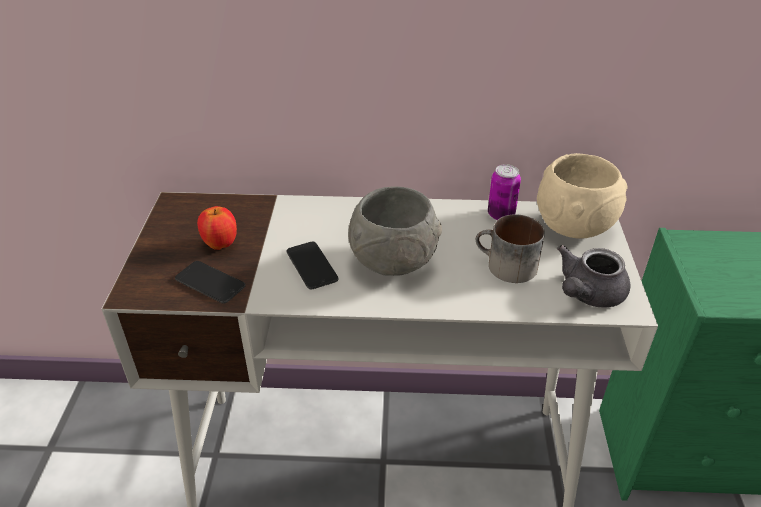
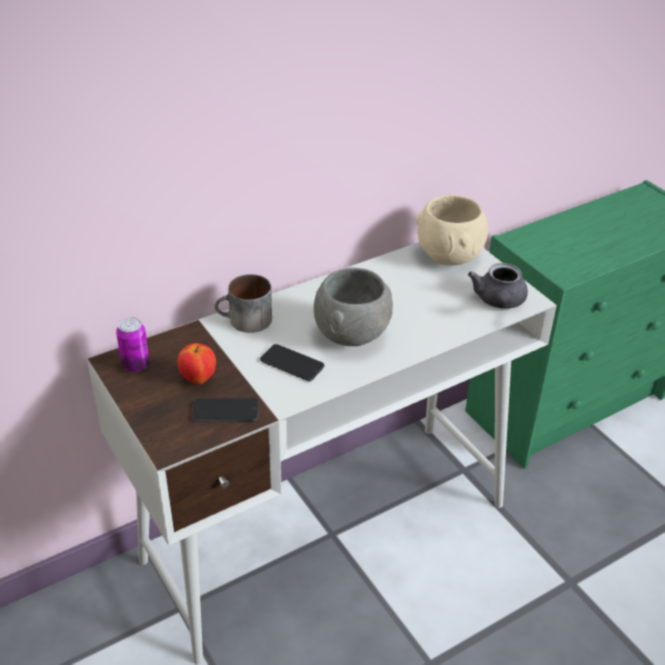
camera: 35 degrees left, 0 degrees up
(501, 215) = (391, 267): can -> can (136, 365)
(505, 266) = (430, 305): mug -> mug (245, 321)

